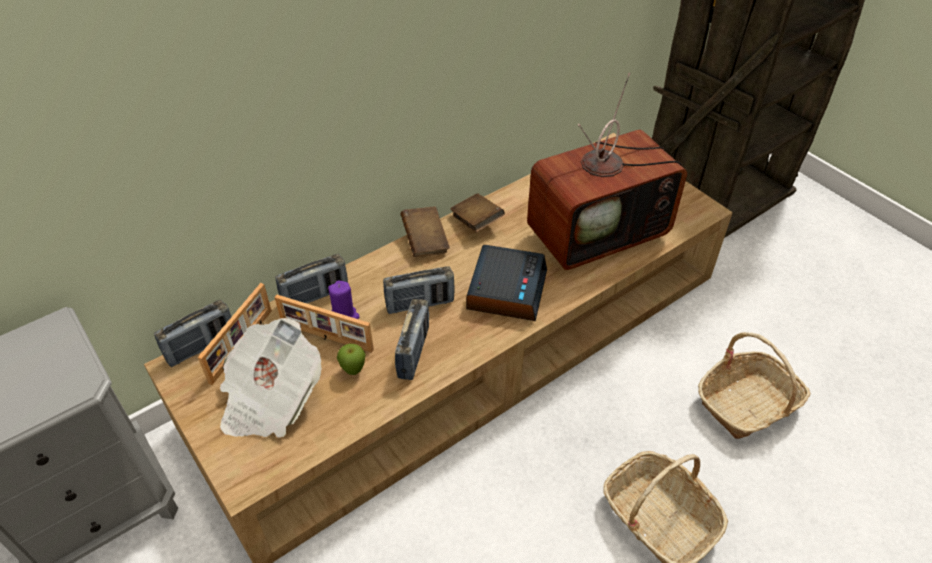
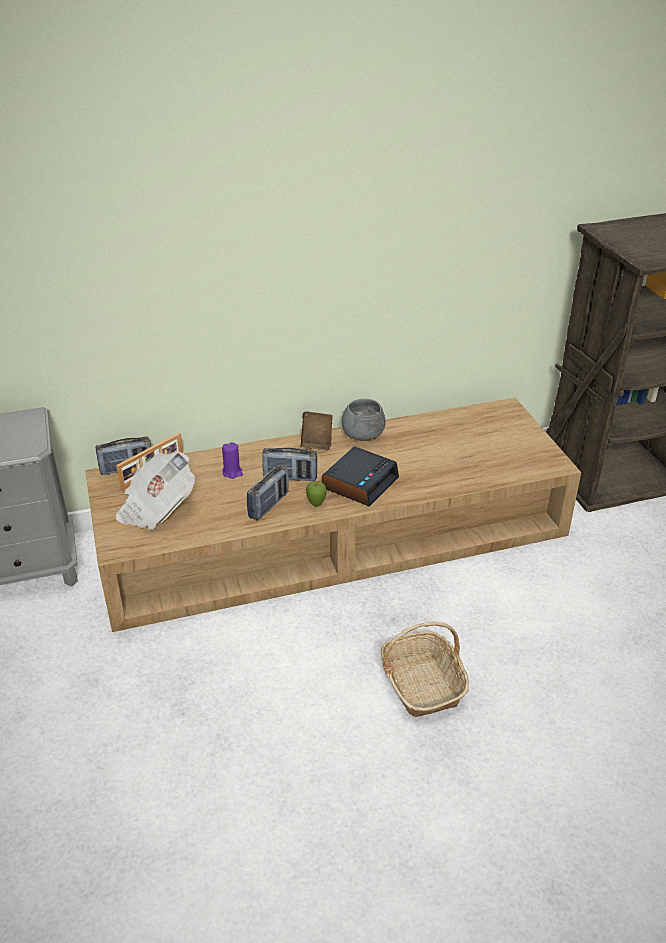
camera: 20 degrees right, 10 degrees down
(315, 296) = (218, 456): radio -> none
(326, 338) = (212, 482): picture frame -> none
(353, 371) = (220, 506): apple -> apple (316, 504)
(476, 222) = (363, 435): brown book -> grey bowl
(598, 231) = (457, 461): television -> none
(747, 404) = (545, 630): basket -> none

